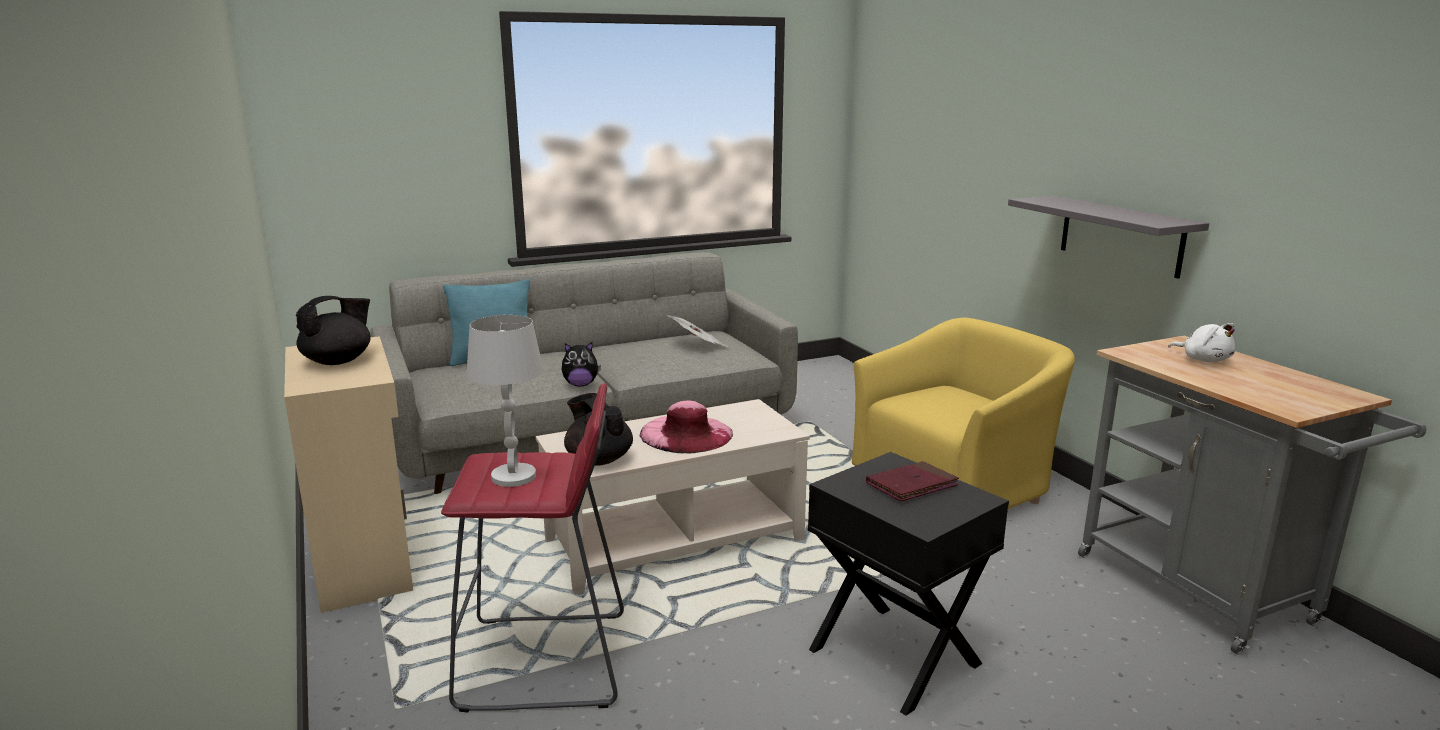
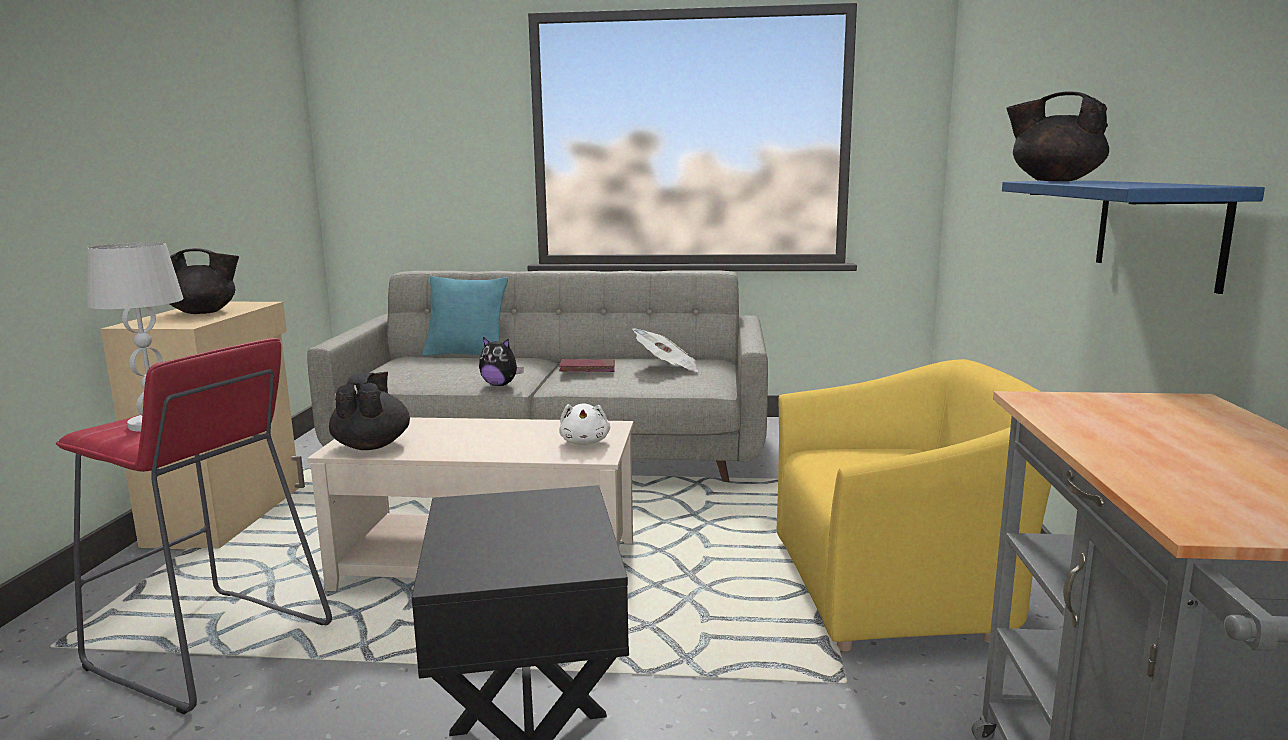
camera: 30 degrees right, 5 degrees down
(686, 433) = (495, 438): pink hat -> none
(912, 485) = (539, 526): red book -> red book (587, 369)
(1045, 200) = (1054, 181): none -> black teapot
(1120, 235) = (1158, 230): grey shelf -> blue shelf
(1203, 360) = (1174, 426): white plush toy -> white plush toy (585, 442)

